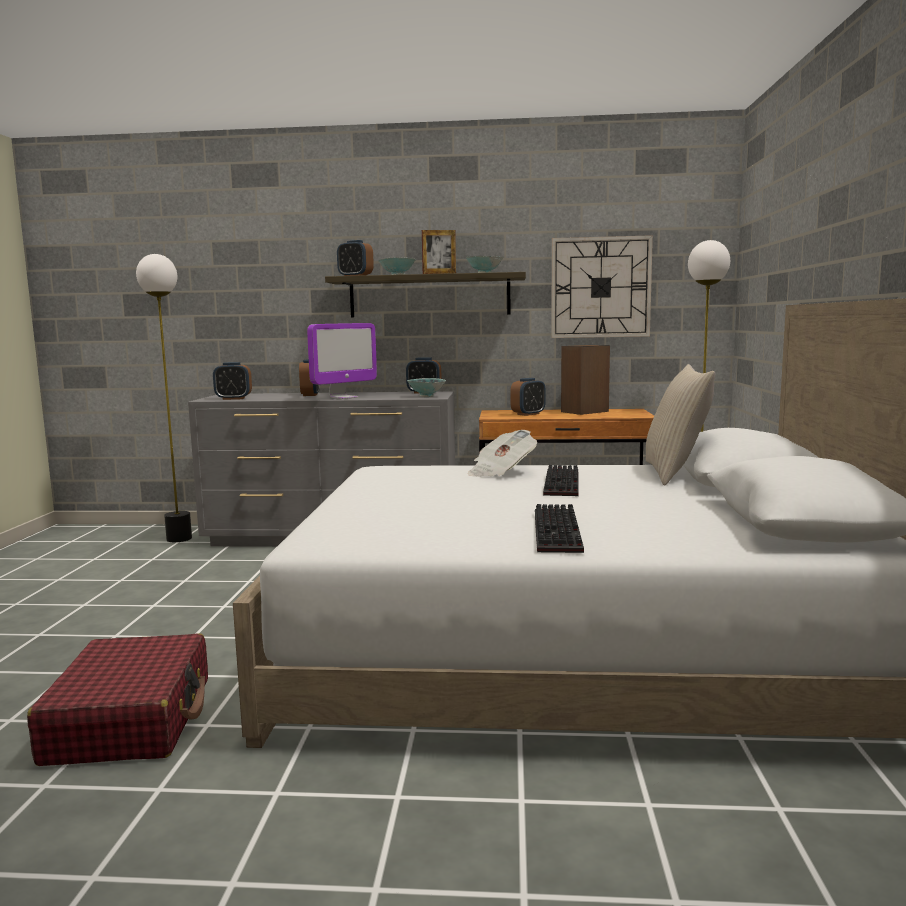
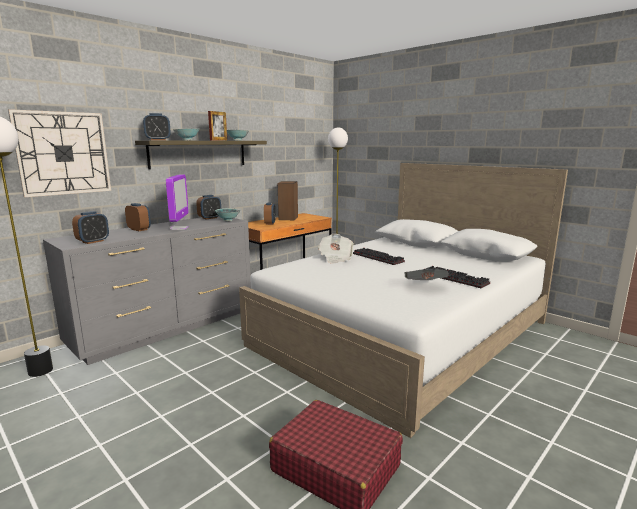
camera: 50 degrees left, 5 degrees up
(465, 526) = (425, 287): none -> newspaper
(600, 287) = (284, 149): wall clock -> wall clock (63, 153)
(675, 473) = (392, 243): beige pillow -> none

